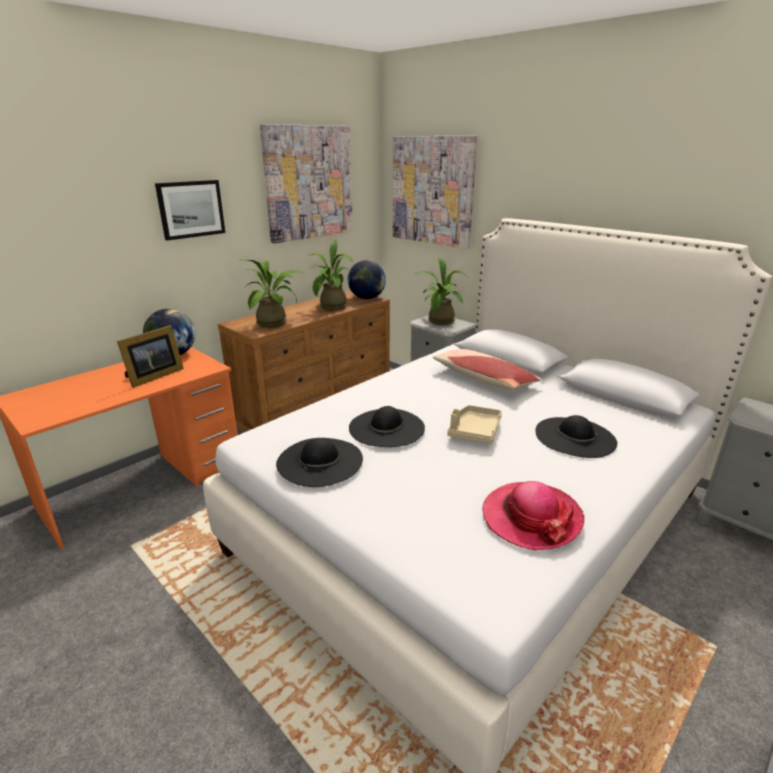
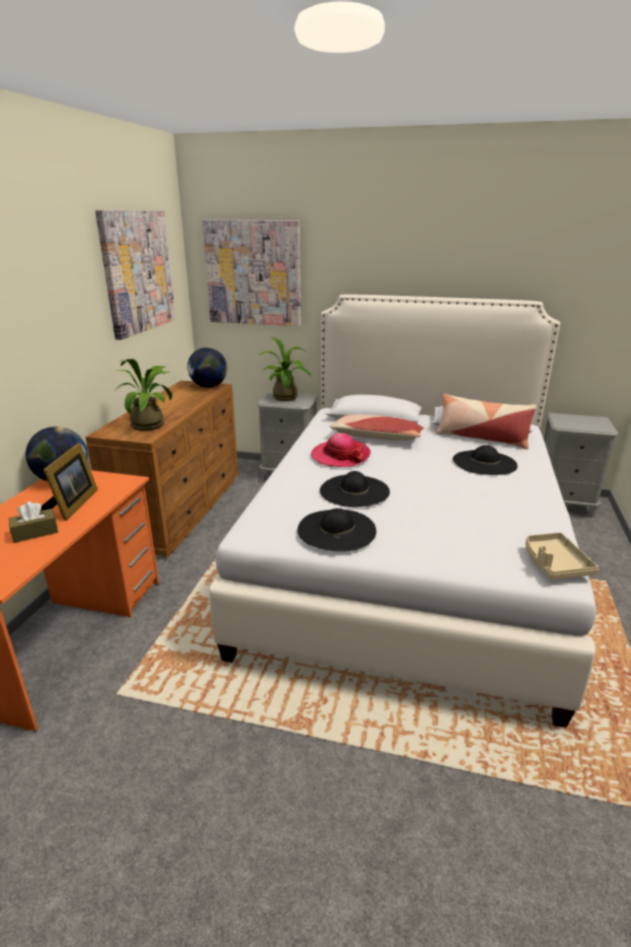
camera: 30 degrees left, 0 degrees up
(104, 391) = (35, 532): none -> brown tissue box
(191, 209) = (48, 309): picture -> none
(331, 308) = (187, 400): potted plant -> none
(474, 431) = (418, 476): beige tray -> beige tray (554, 564)
(531, 517) = (519, 520): hat -> hat (340, 456)
(608, 408) = (481, 438): none -> pillow

